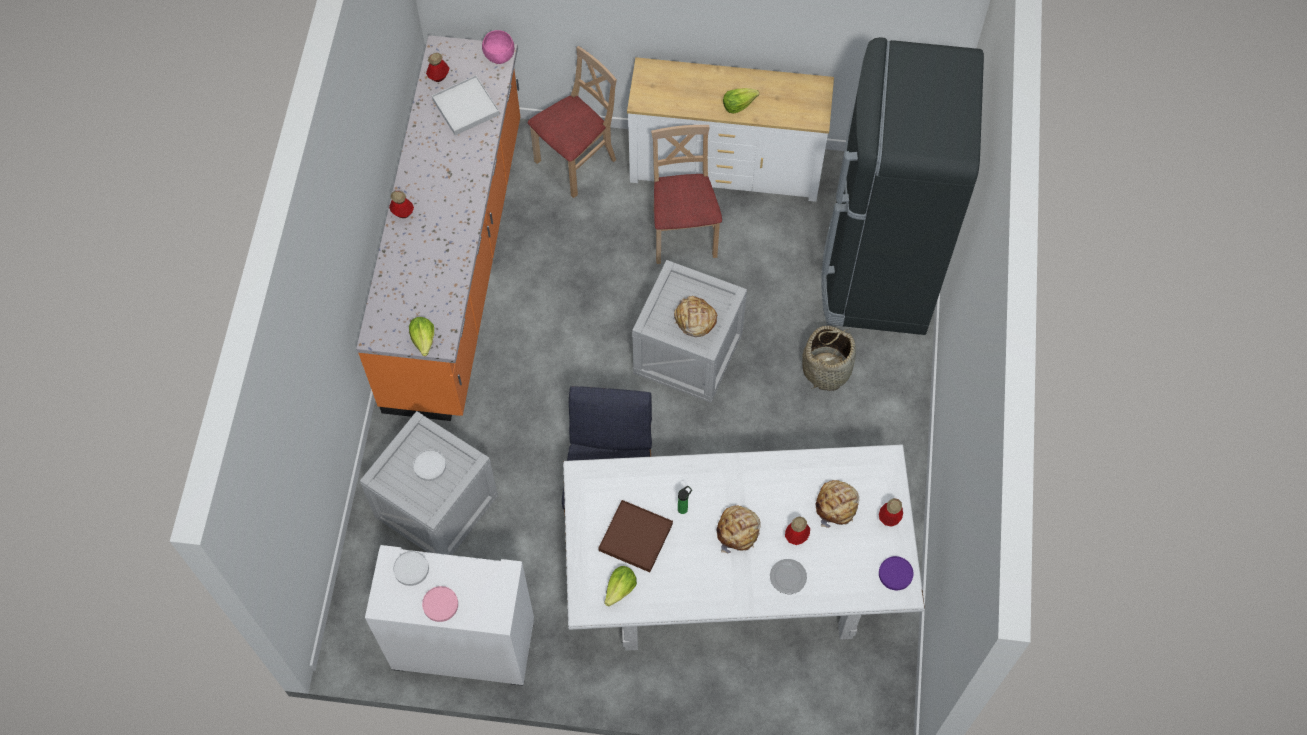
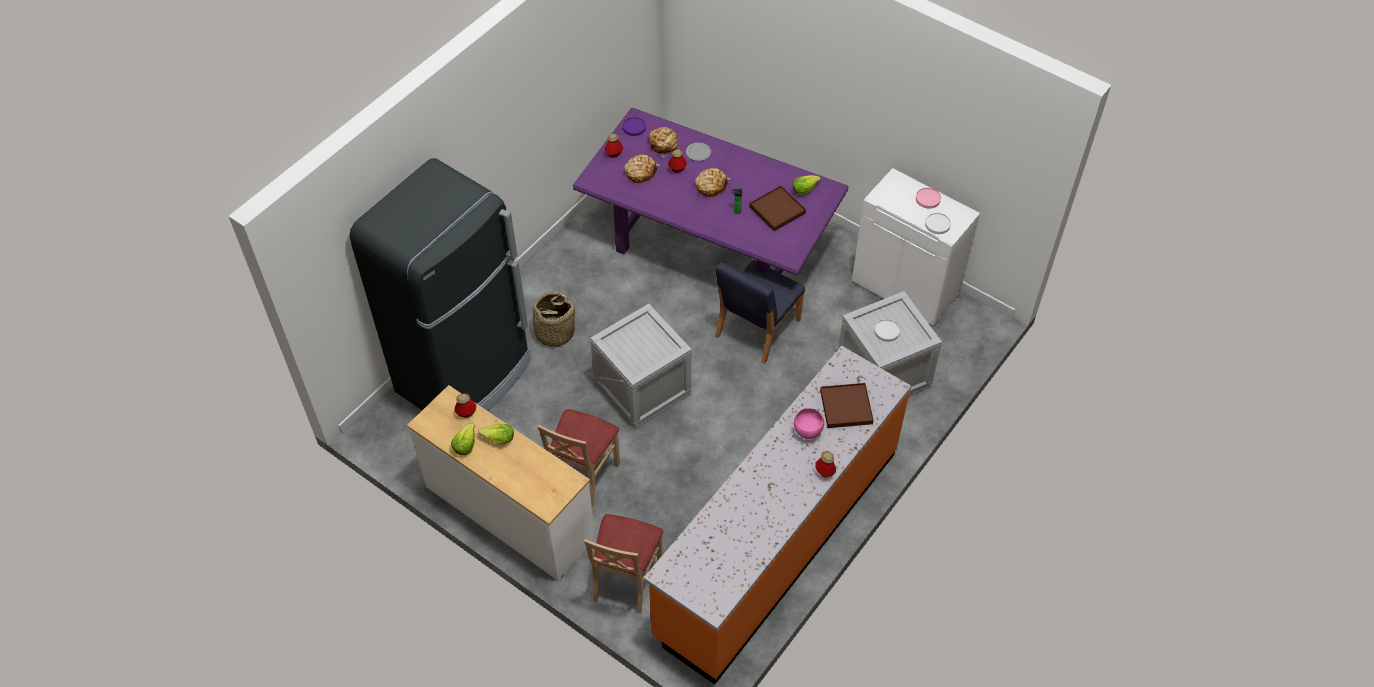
camera: 150 degrees left, 10 degrees down
(414, 289) = (846, 407): none -> brown tray
(424, 340) = (857, 368): lettuce -> lettuce (465, 444)
(438, 76) = (730, 580): bottle -> bottle (466, 412)
(465, 107) = (723, 538): white tray -> none
(499, 56) = (666, 572): pink bowl -> pink bowl (808, 431)
(576, 162) = (626, 580): beige chair -> beige chair turned 60 degrees counterclockwise
(694, 320) = (641, 337): bread -> bread (664, 145)
(732, 578) = (710, 246): white dining table -> purple dining table

